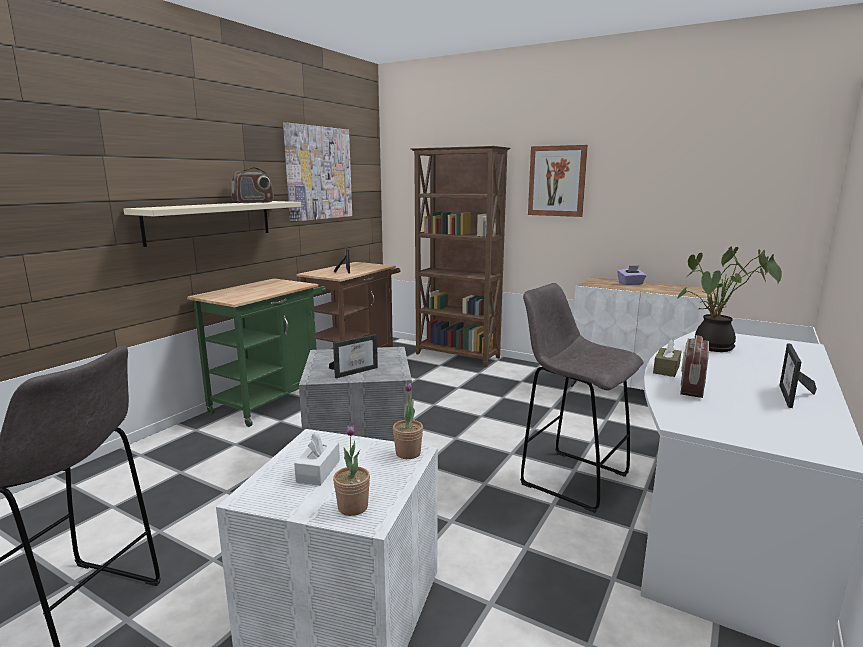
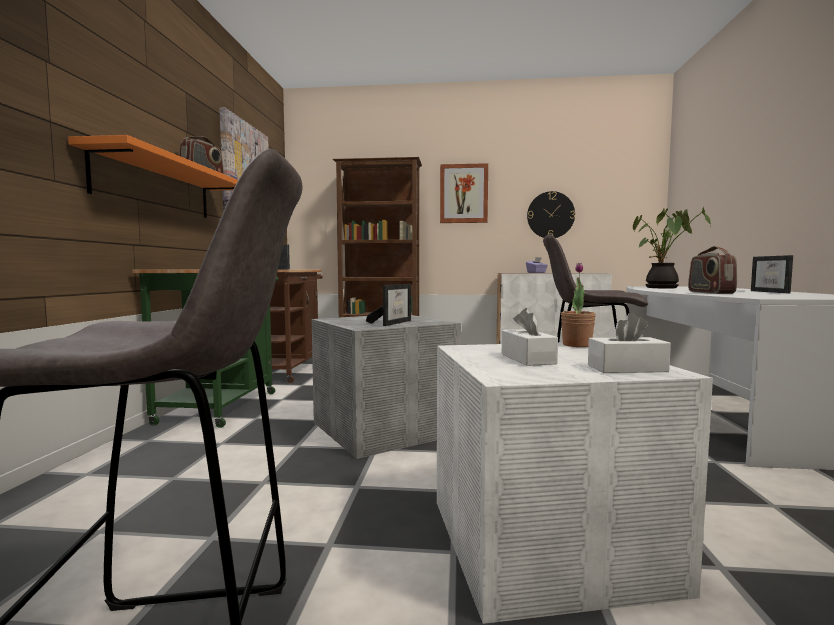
camera: 25 degrees left, 10 degrees down
(210, 221) = (156, 187): beige shelf -> orange shelf
(353, 507) = (627, 368): potted plant -> white tissue box
(662, 210) = (550, 215): none -> wall clock
(666, 369) = (668, 291): brown tissue box -> none

